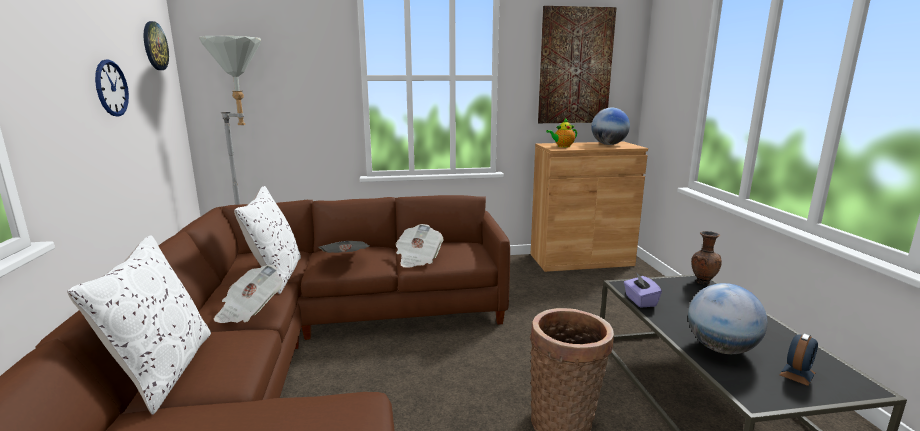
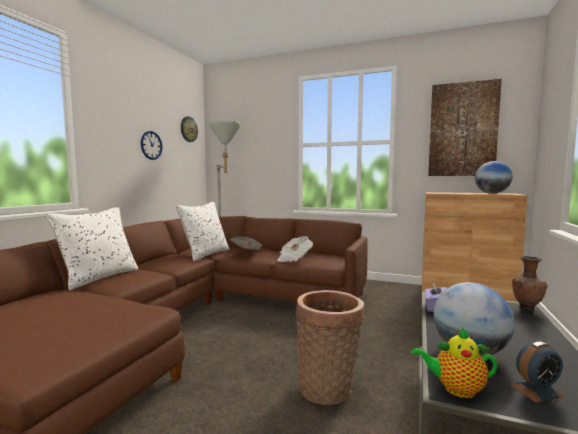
camera: 30 degrees right, 10 degrees down
(250, 310) = (168, 264): newspaper -> none
(562, 146) = (443, 193): teapot -> teapot (455, 389)

